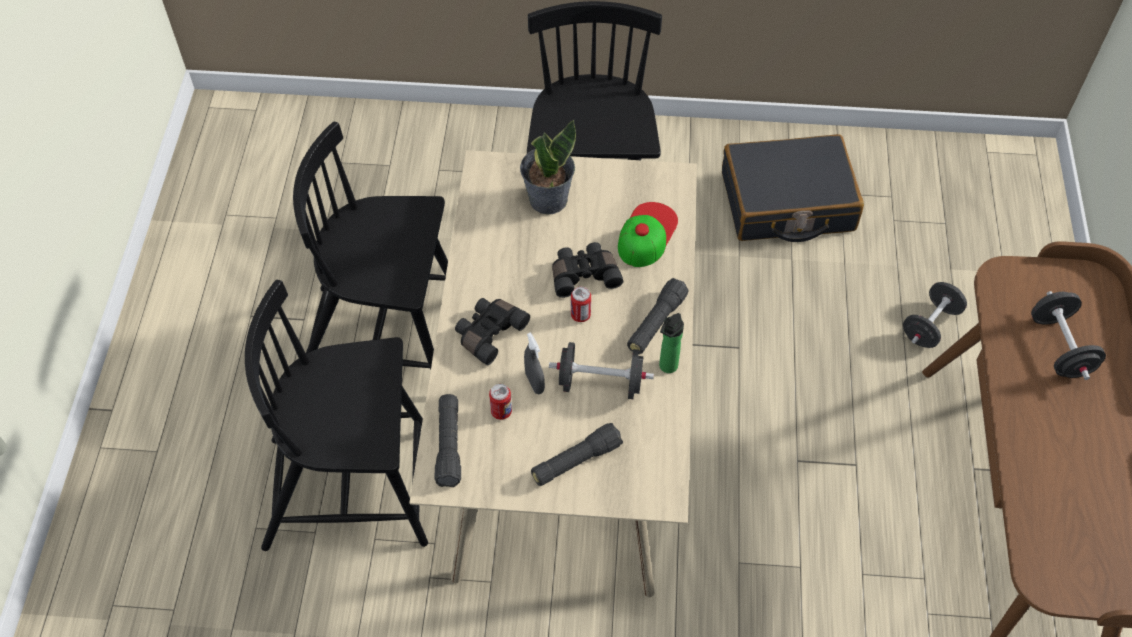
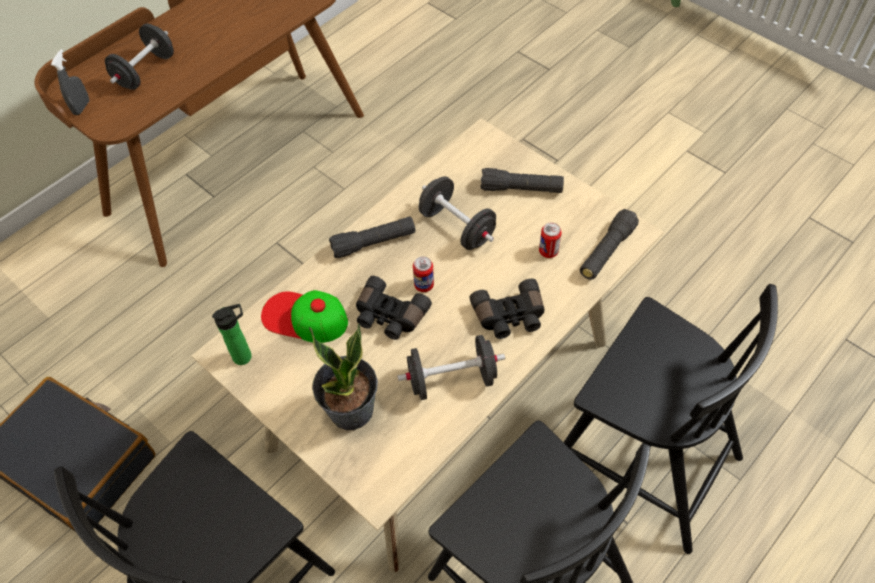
camera: 140 degrees left, 0 degrees up
(534, 383) = (505, 256): grey spray bottle -> grey spray bottle (81, 107)
(646, 234) = (304, 318): cap -> cap turned 45 degrees clockwise
(667, 368) = (399, 208): bottle -> bottle (245, 356)
(930, 325) = (118, 290): black dumbbell -> black dumbbell (451, 379)

